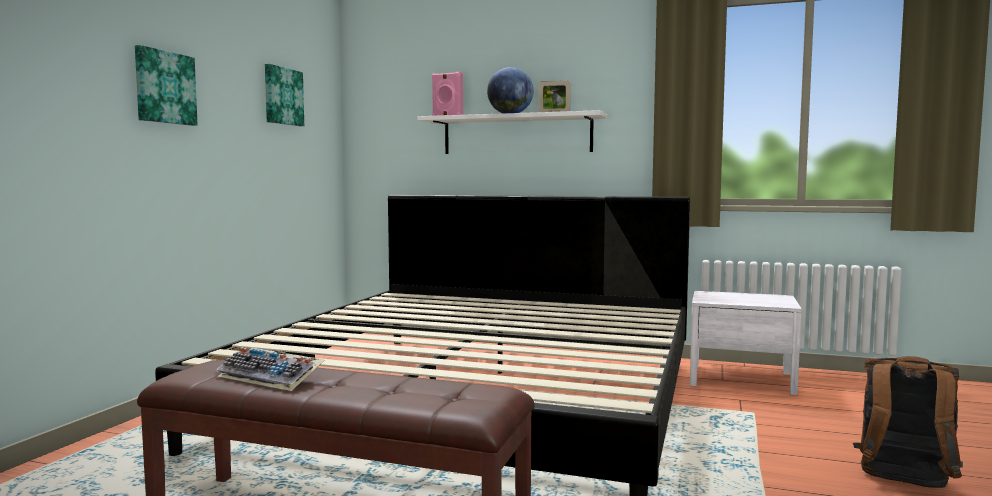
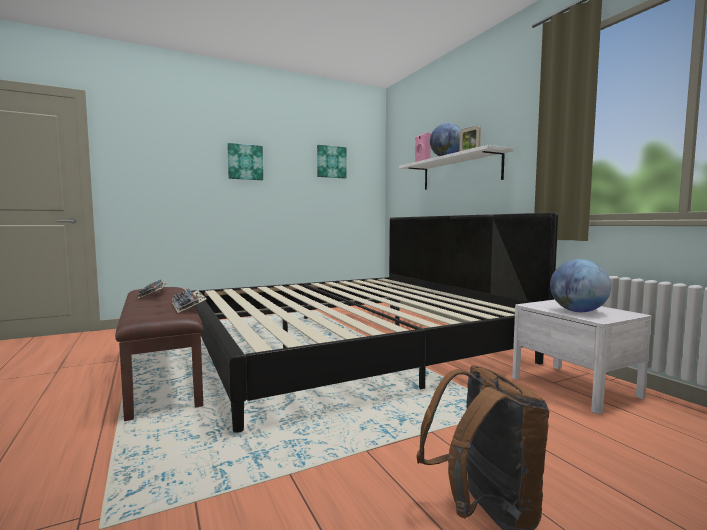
camera: 45 degrees right, 0 degrees up
(442, 378) = (189, 306): none -> keyboard
(751, 300) = (578, 311): none -> globe

